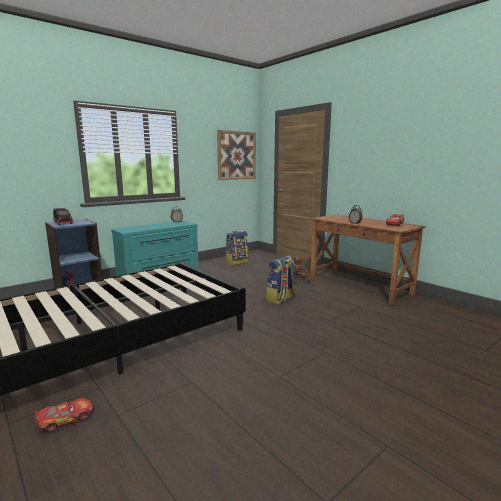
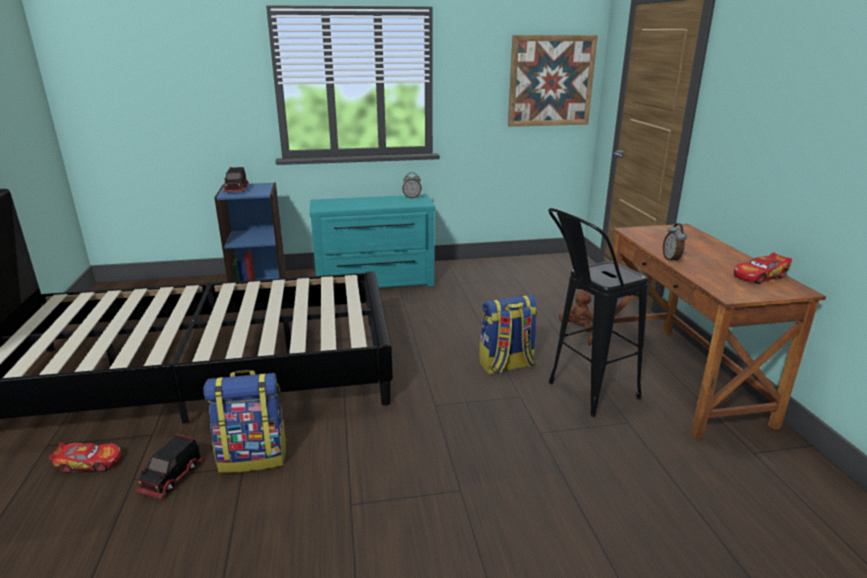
camera: 30 degrees right, 10 degrees up
(148, 404) = (172, 477): none -> toy truck
(237, 262) = (516, 273): backpack -> backpack (254, 456)
(330, 301) = (583, 394): none -> black stool

